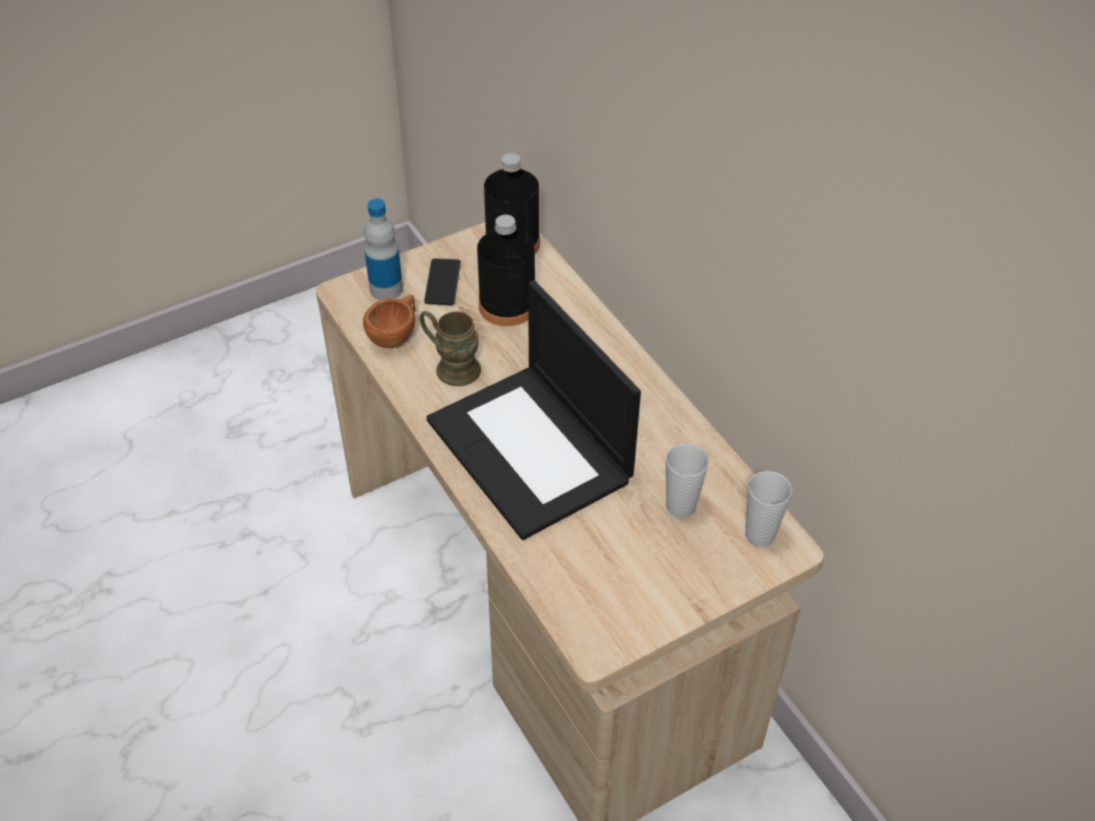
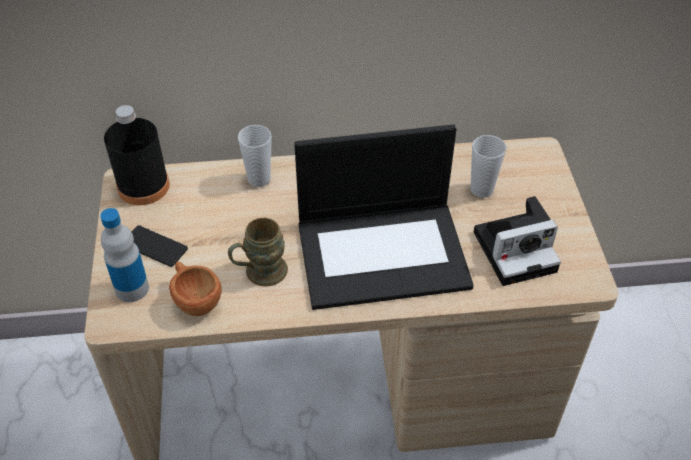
camera: 65 degrees left, 0 degrees up
(507, 306) = (214, 214): black bottle -> none
(604, 565) = (517, 250): none -> camera
(759, 535) = (524, 160): cup -> cup (259, 179)

